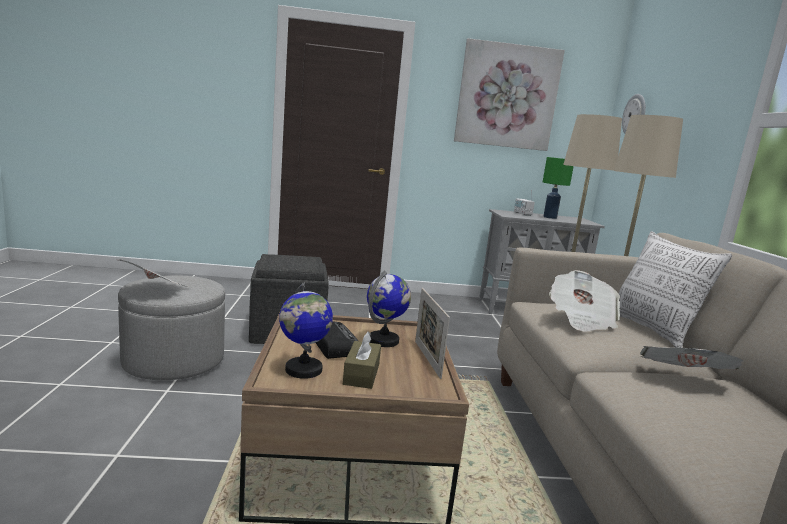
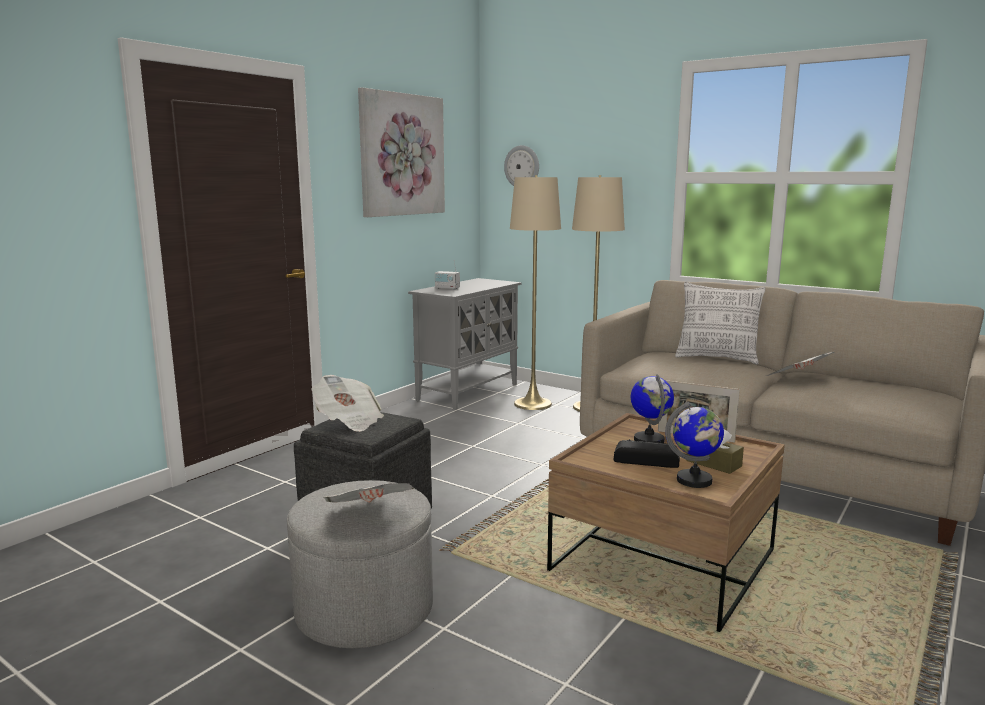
camera: 50 degrees left, 0 degrees up
(550, 217) = (472, 285): green table lamp -> none
(581, 319) = (693, 367): newspaper -> newspaper (348, 421)

